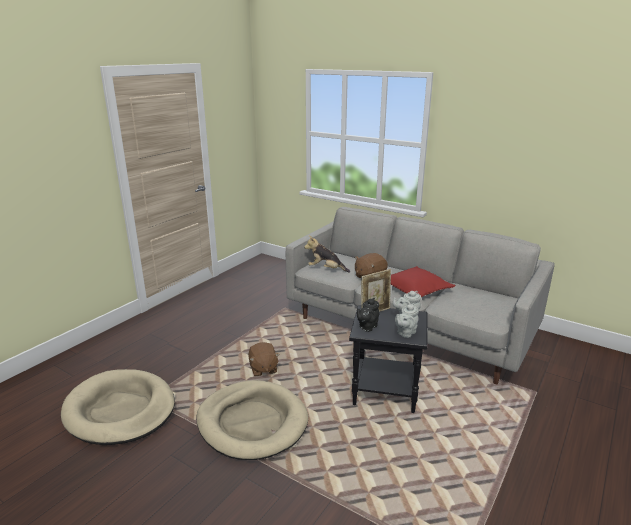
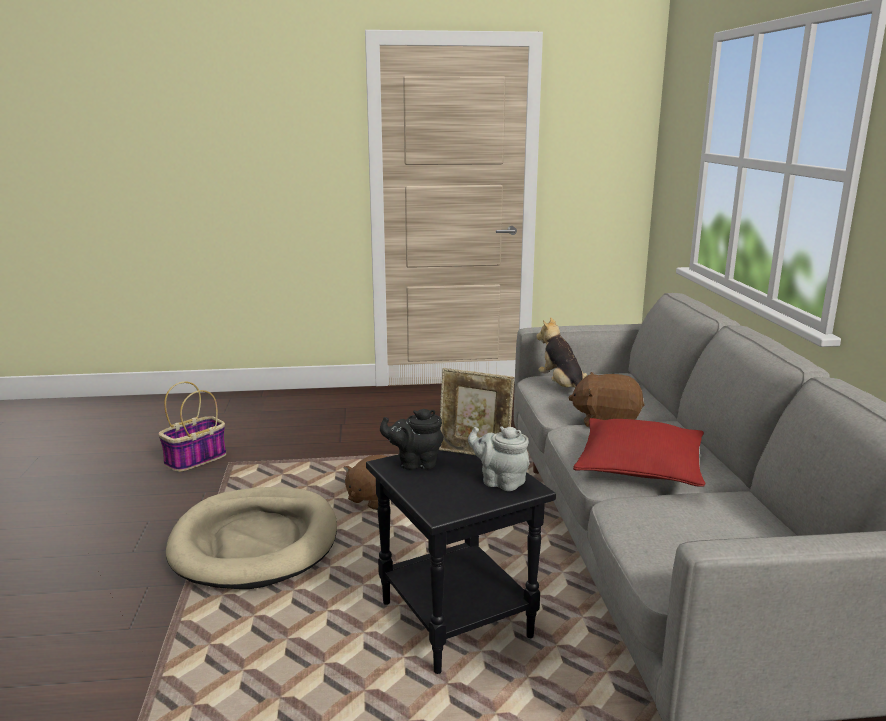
camera: 50 degrees right, 5 degrees down
(120, 410) = (195, 460): beige dog bed -> basket
(405, 333) = (444, 496): grey teapot -> none

